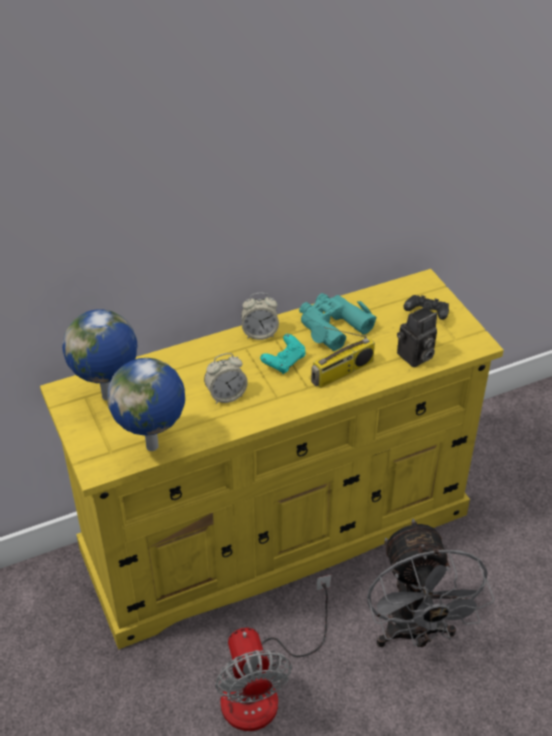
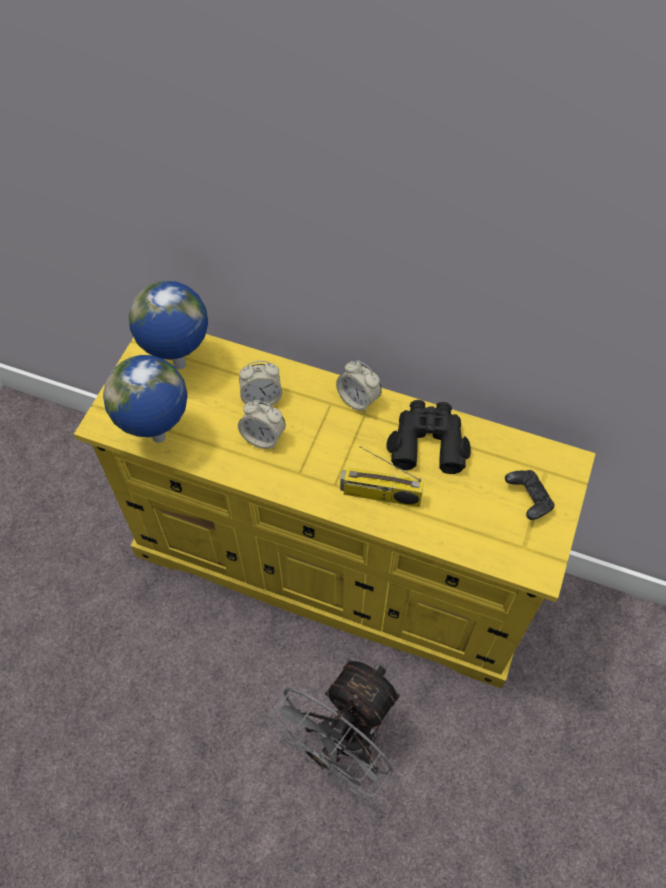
camera: 45 degrees right, 15 degrees up
(195, 375) = (261, 398): none -> alarm clock
(263, 687) = (194, 677): fan -> none
(284, 362) = (345, 444): turquoise game controller -> none
(332, 326) = (428, 441): turquoise binoculars -> black binoculars
(415, 357) = (462, 534): camera -> none

